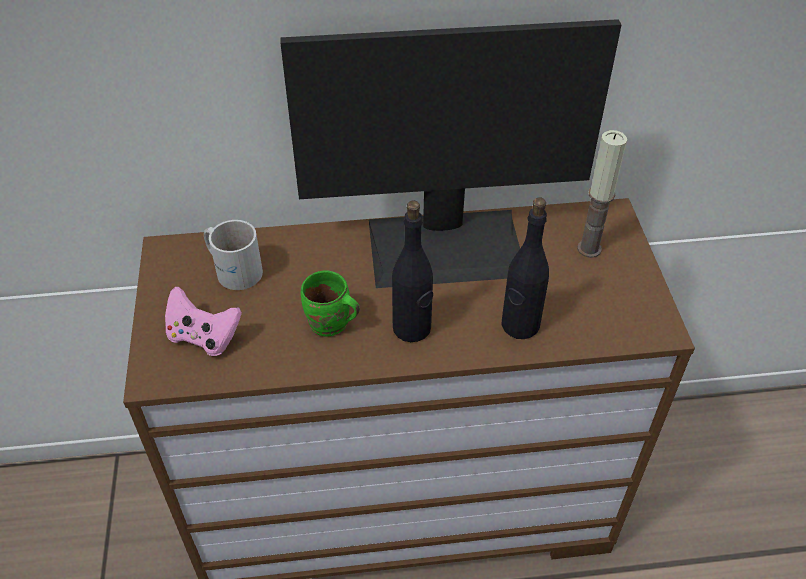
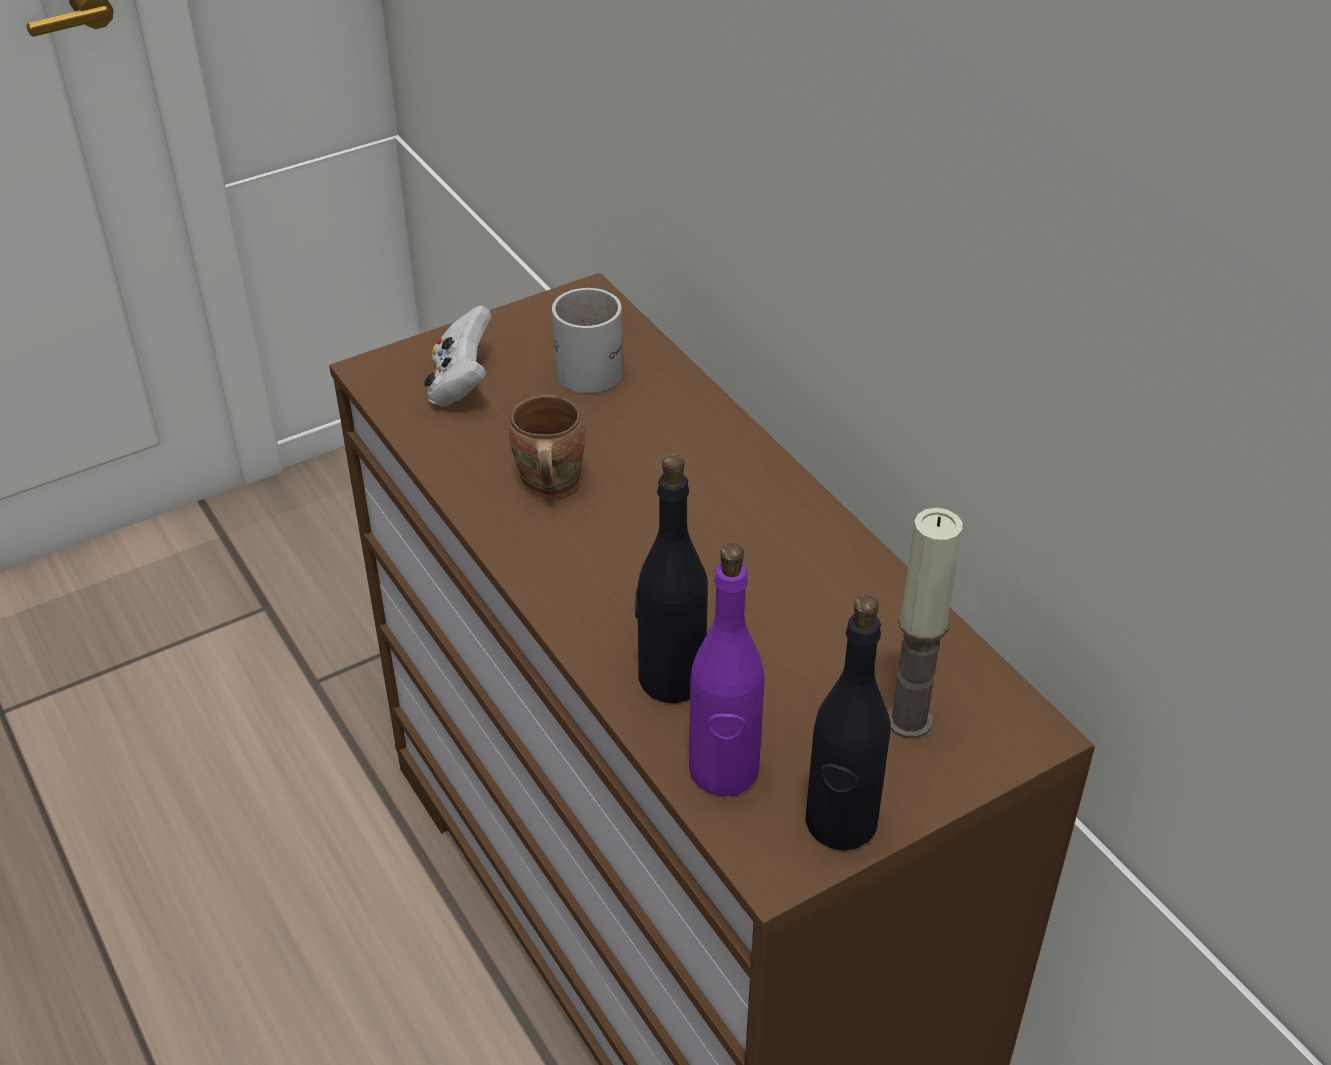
camera: 65 degrees right, 5 degrees down
(204, 337) = (461, 384): pink game controller -> white game controller
(330, 326) = (546, 484): green mug -> brown mug
(412, 328) = (591, 564): black bottle -> black bottle (841, 823)
(446, 246) = (786, 548): monitor -> none
(593, 327) = (723, 770): none -> purple bottle

